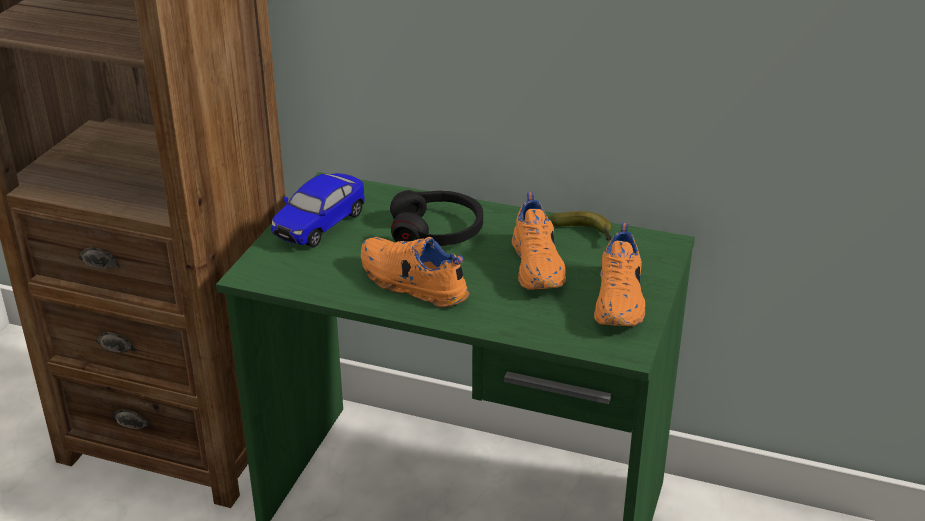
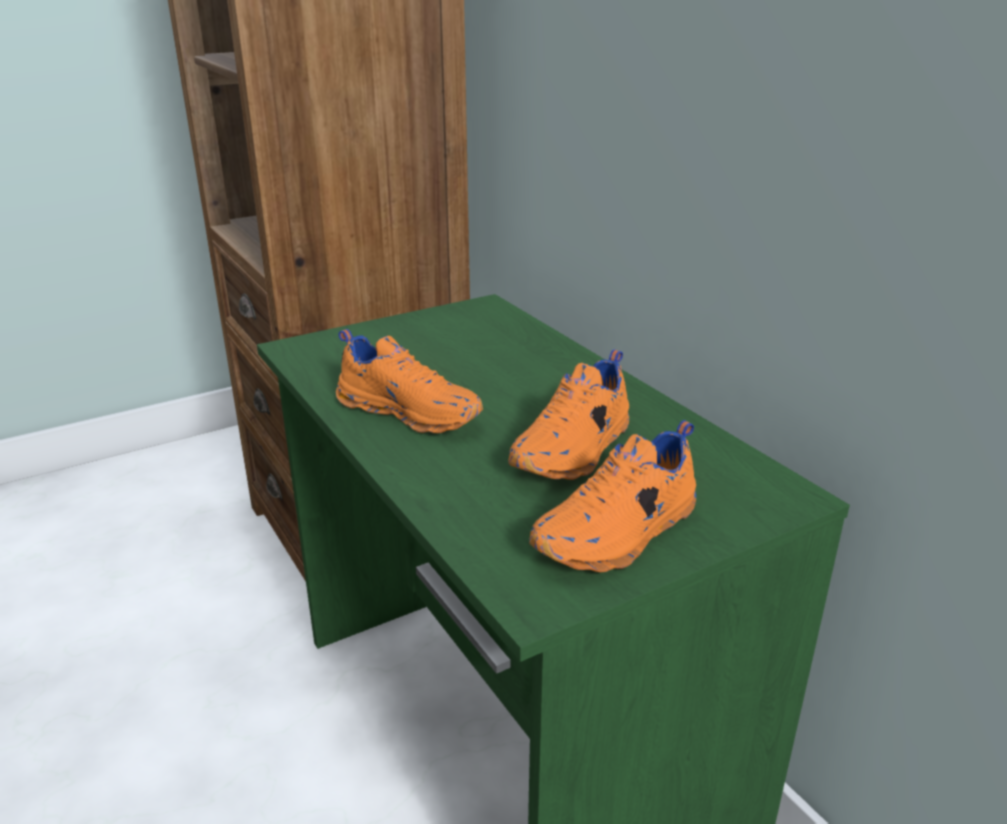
camera: 40 degrees right, 5 degrees down
(319, 226) = (419, 332): toy car -> none
(411, 285) = (411, 412): orange shoe -> orange shoe turned 135 degrees clockwise
(437, 232) = (519, 376): black headphones -> none
(583, 233) = (688, 439): banana -> none

